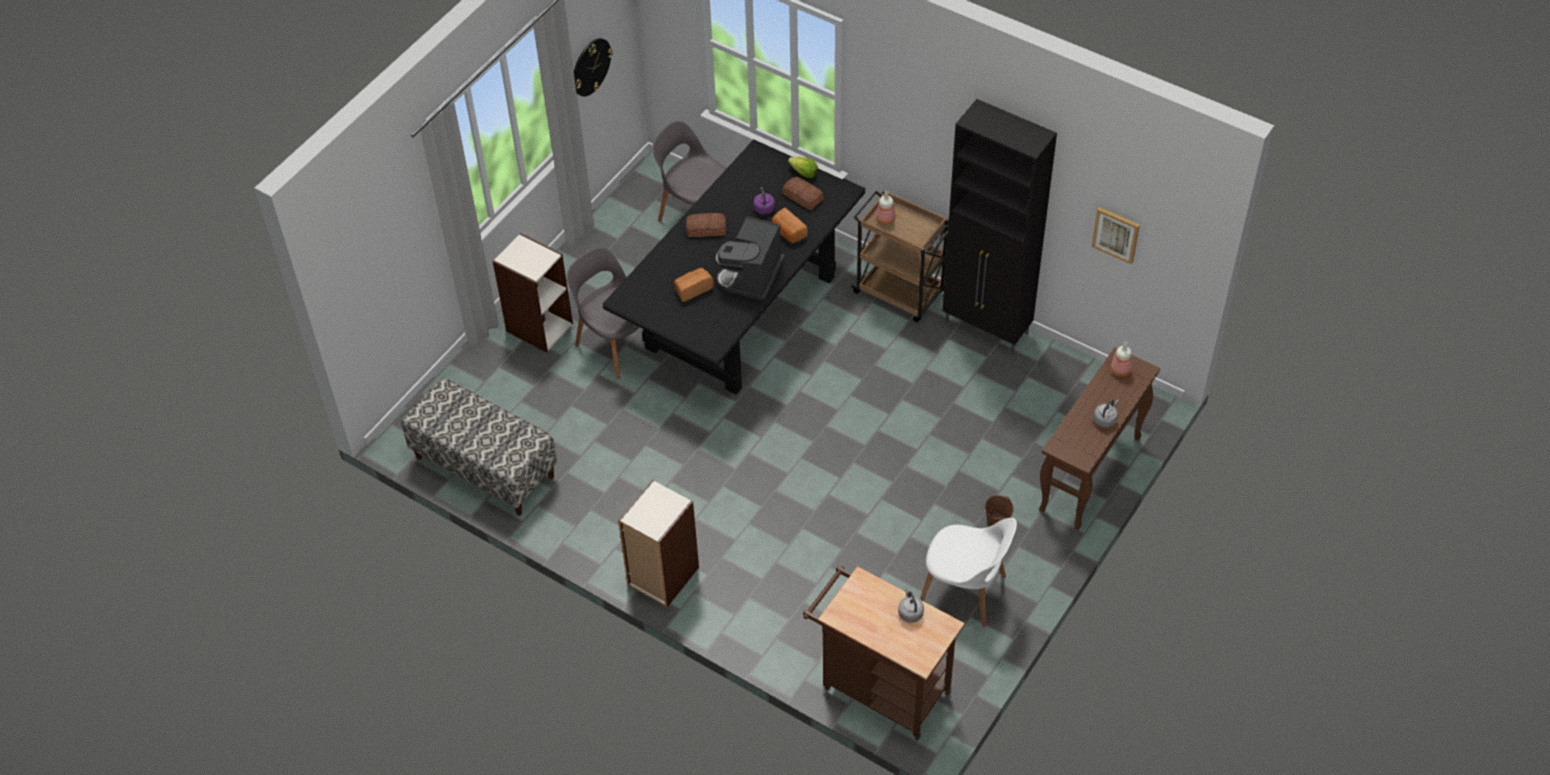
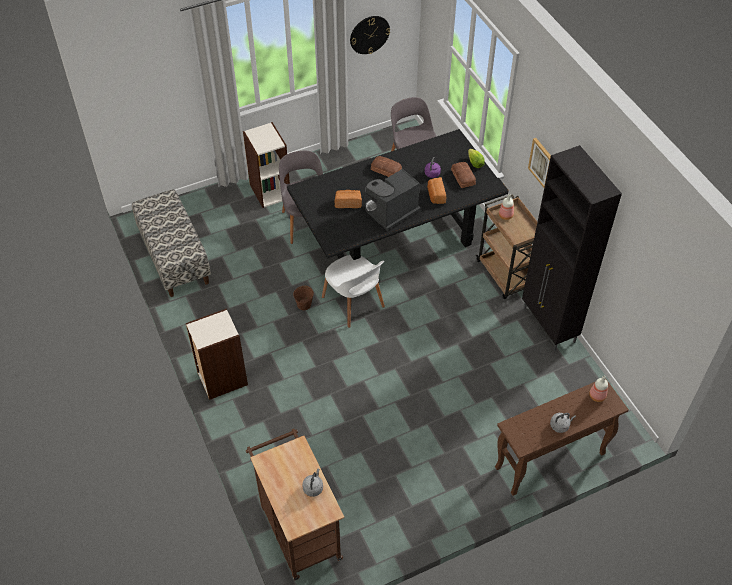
camera: 30 degrees right, 0 degrees up
(965, 591) = (403, 495): white chair -> white chair (353, 303)
(997, 522) = (460, 459): brown bucket -> brown bucket (304, 305)
(1116, 234) = (642, 293): picture -> picture (542, 163)

